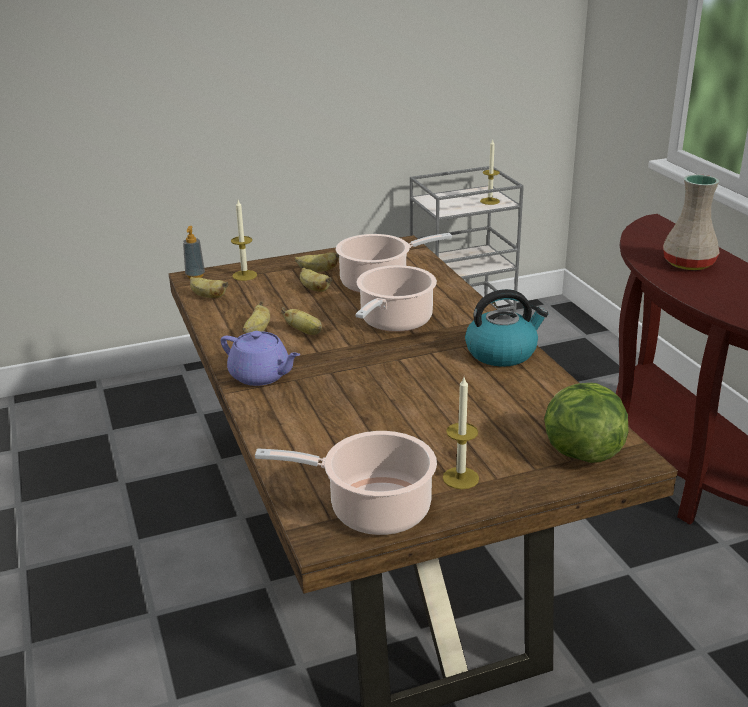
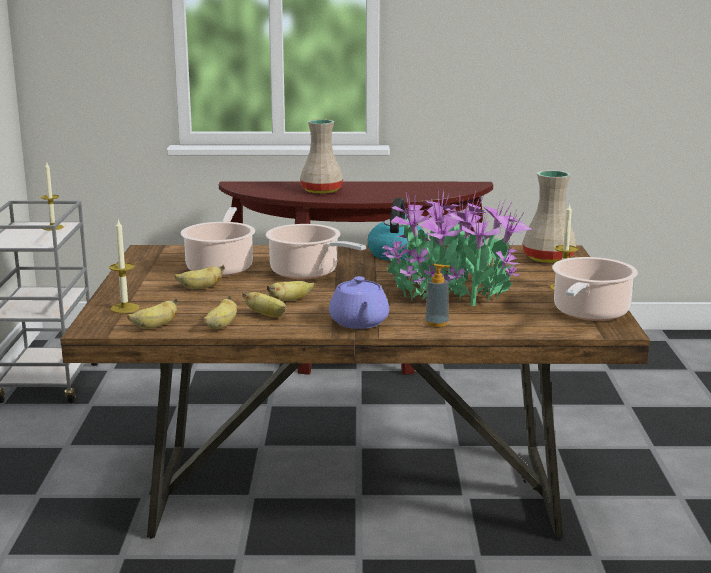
camera: 70 degrees left, 10 degrees down
(195, 275) = (90, 327): soap dispenser -> soap dispenser (437, 323)
(261, 376) = (359, 323): purple teapot -> purple teapot turned 120 degrees clockwise
(317, 271) = (160, 282): banana -> banana (221, 326)
(392, 406) = (451, 291): none -> potted plant
(580, 452) = (549, 259): lettuce -> beige vase

